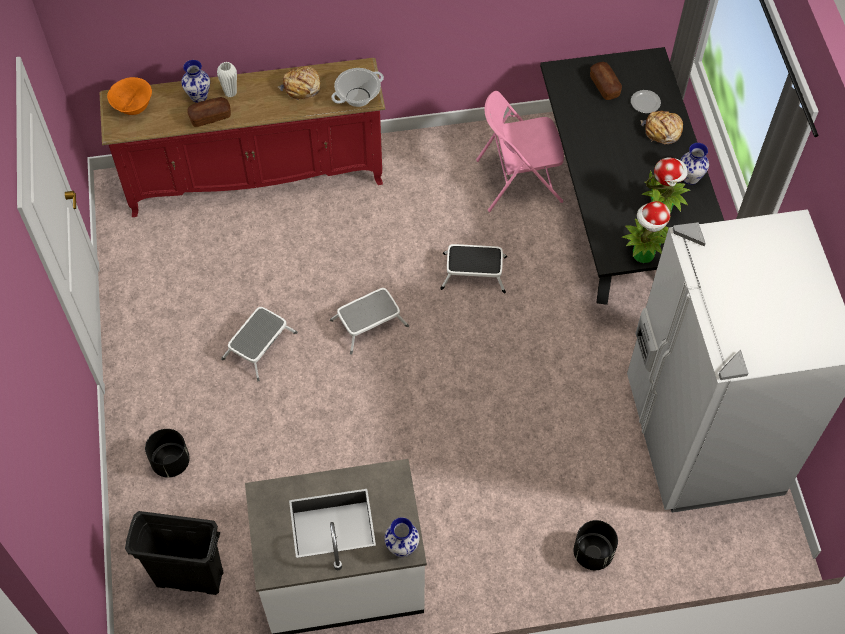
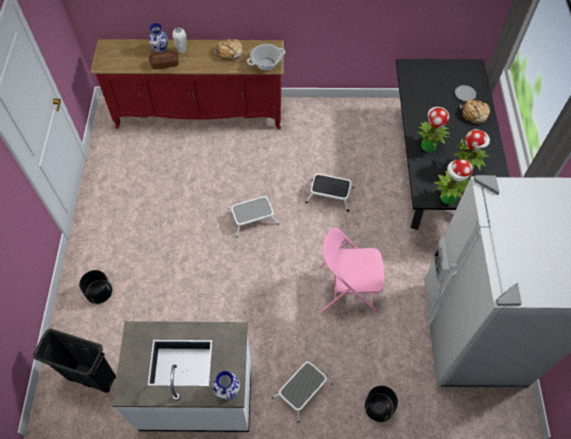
camera: 10 degrees right, 0 degrees up
(133, 107) = (116, 52): orange bowl -> none
(260, 346) = (177, 223): grey step ladder -> grey step ladder (302, 391)
(519, 180) = (371, 138): pink chair -> pink chair (348, 289)
(604, 86) = (438, 79): bread -> none
(605, 184) = (428, 145): none -> potted plant
(690, 178) = (489, 149): vase -> none

